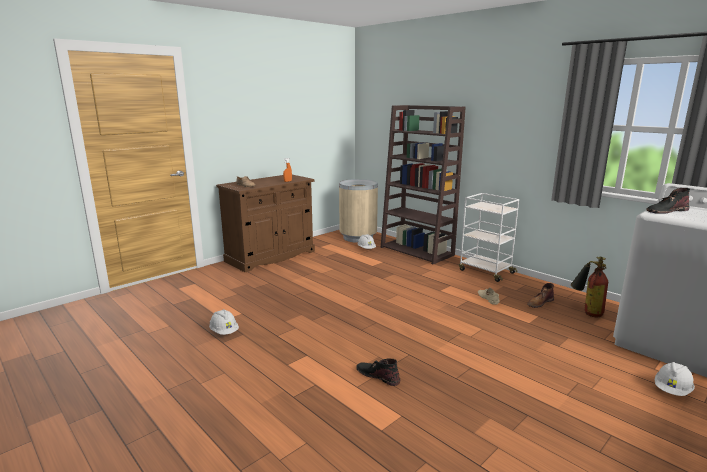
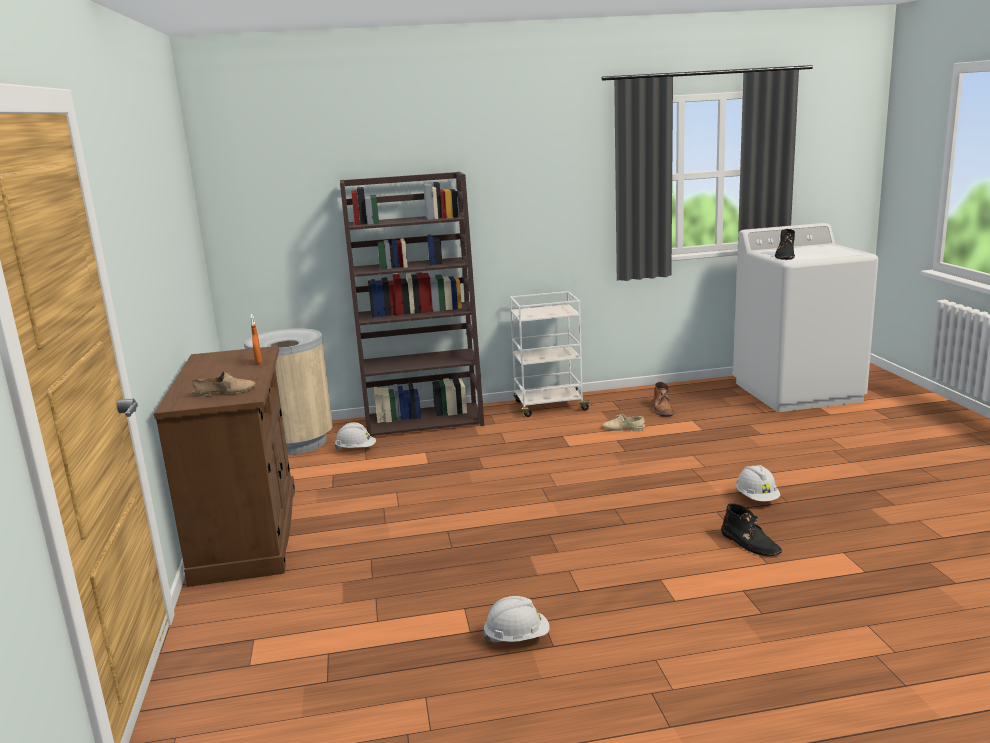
camera: 55 degrees left, 0 degrees up
(377, 375) = (750, 543): black boot -> black boot turned 105 degrees counterclockwise
(586, 311) = (704, 398): fire extinguisher -> none
(672, 390) = (867, 421): white hard hat -> white hard hat (757, 498)

